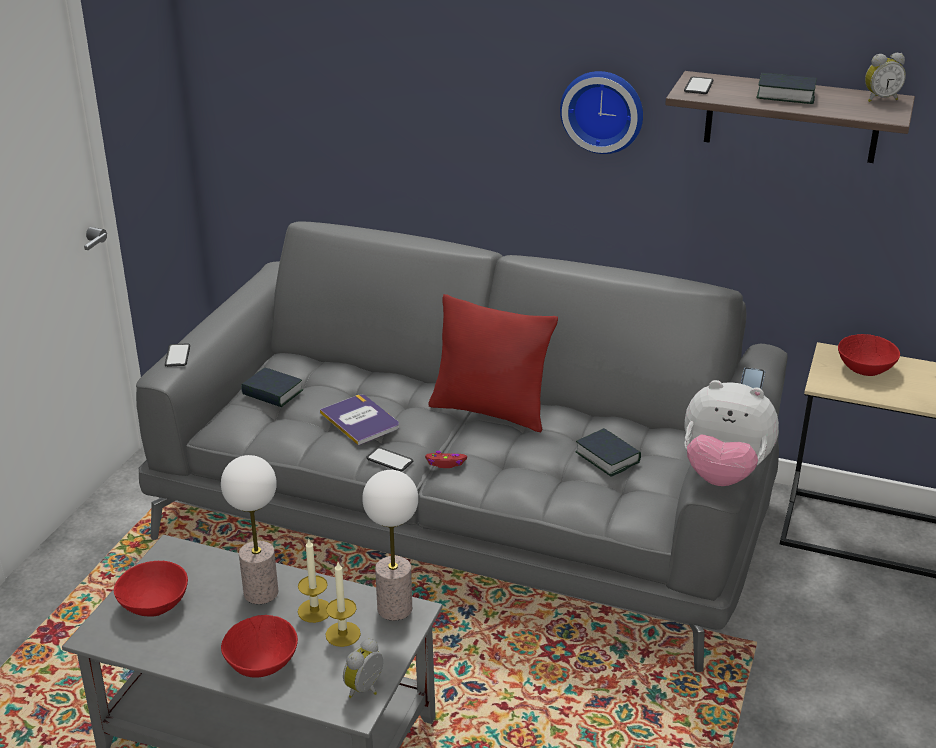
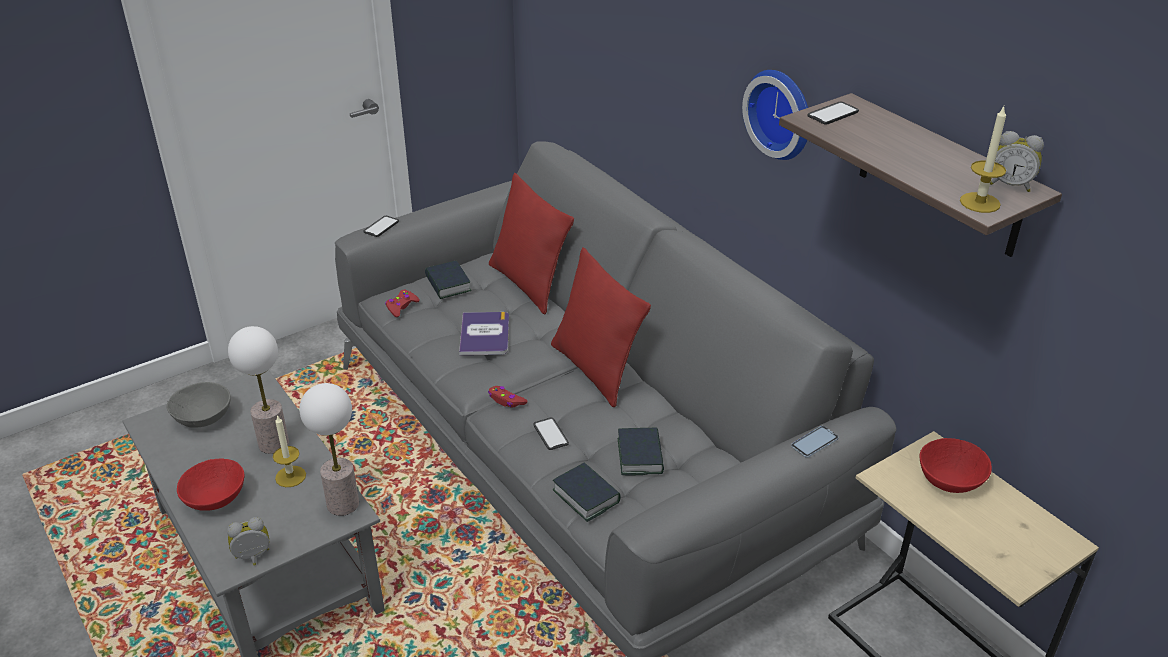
camera: 35 degrees right, 5 degrees up
(153, 604) = (202, 417): red bowl -> grey bowl
(248, 428) = (401, 307): none -> red game controller
(343, 634) = (287, 505): candle -> candle (980, 202)
(349, 366) = (528, 284): none -> red pillow
(389, 460) = (468, 378): phone -> phone (550, 434)
(723, 474) = (672, 519): plush toy -> none
(785, 95) = (908, 149): book -> book (586, 496)

